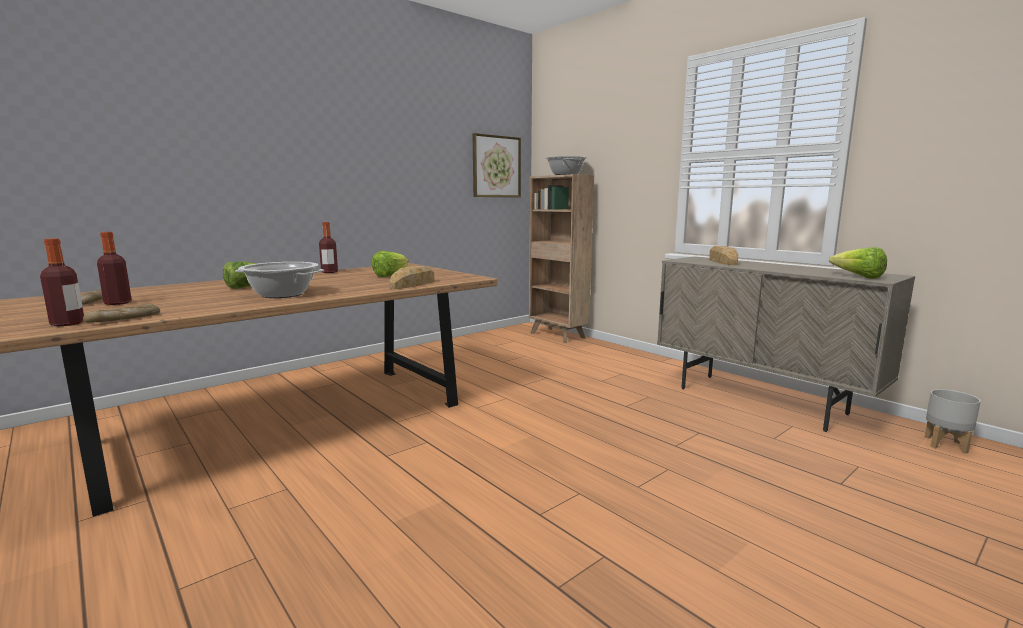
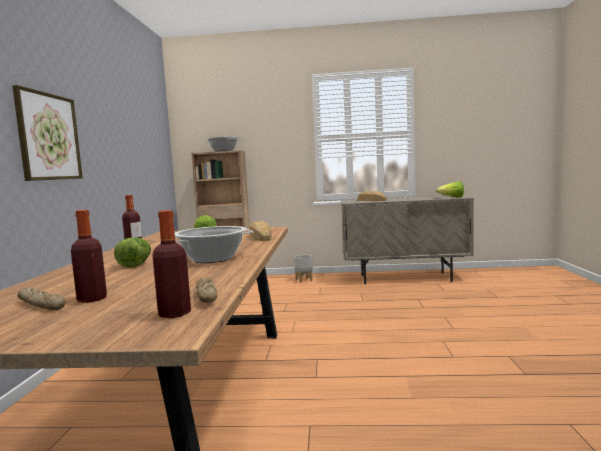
camera: 45 degrees left, 5 degrees down
(496, 166) = (156, 145): picture -> picture (48, 137)
(945, 445) = (488, 273): grey planter -> grey planter (304, 280)

